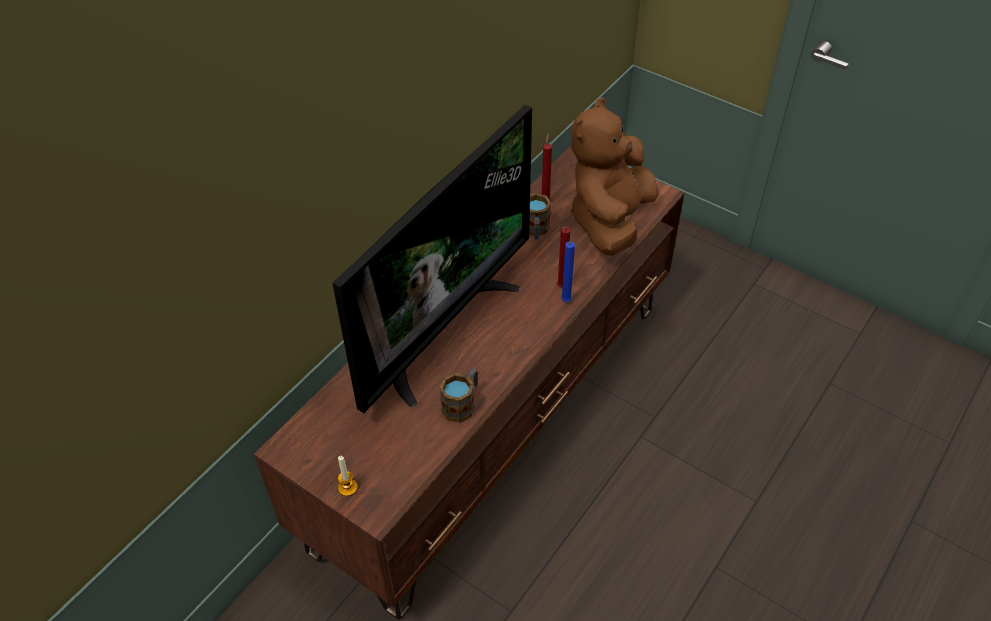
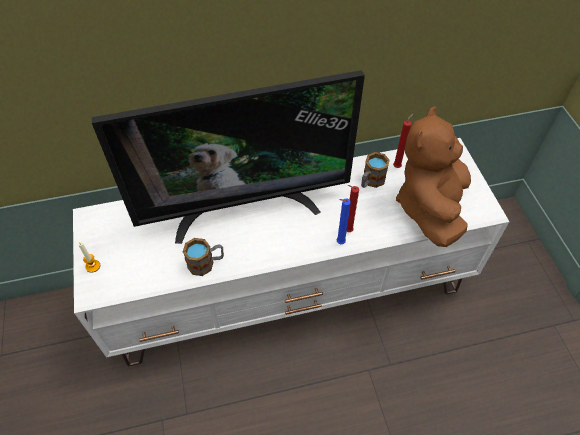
camera: 40 degrees right, 5 degrees up
(496, 419) = (290, 290): brown tv stand -> white tv stand
(610, 220) = (430, 207): brown plush toy -> brown plush toy turned 45 degrees counterclockwise

